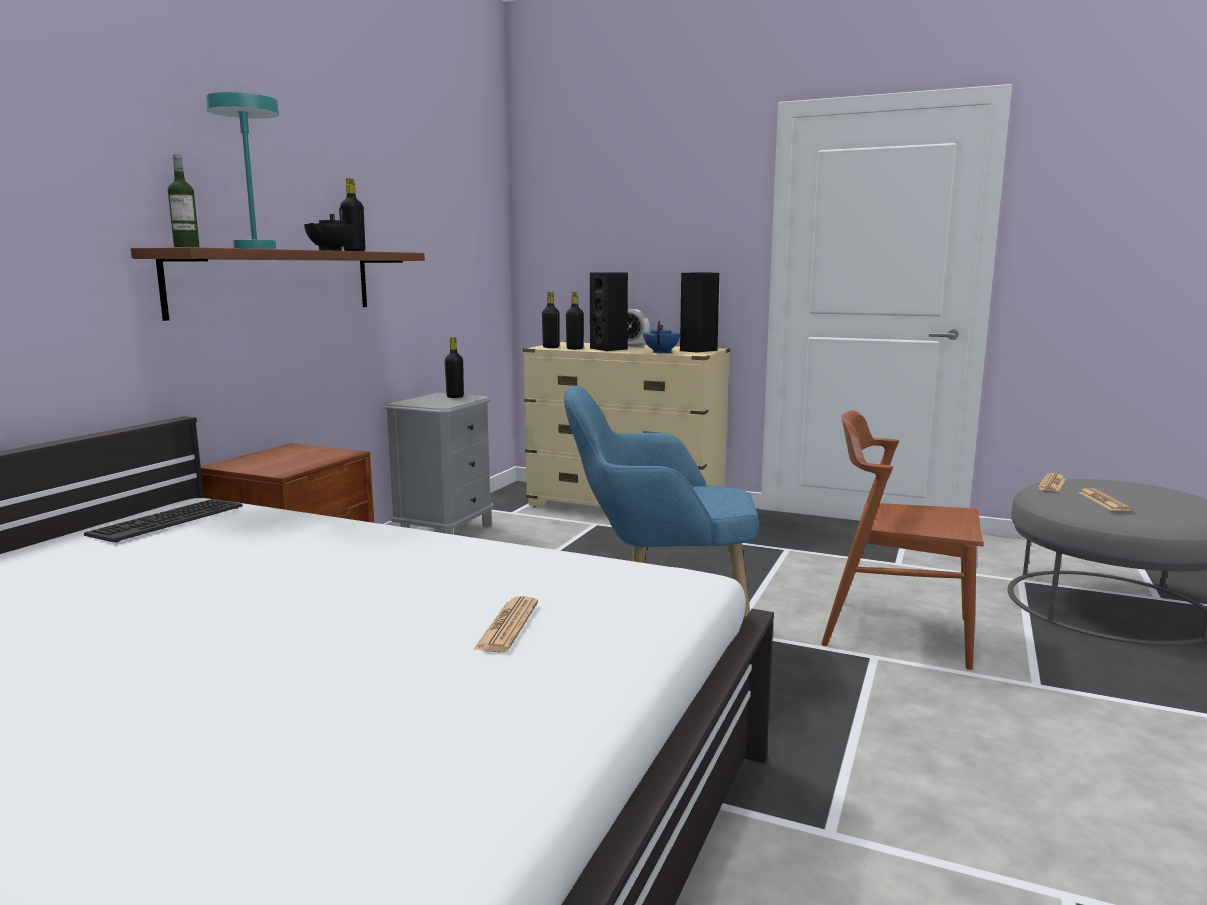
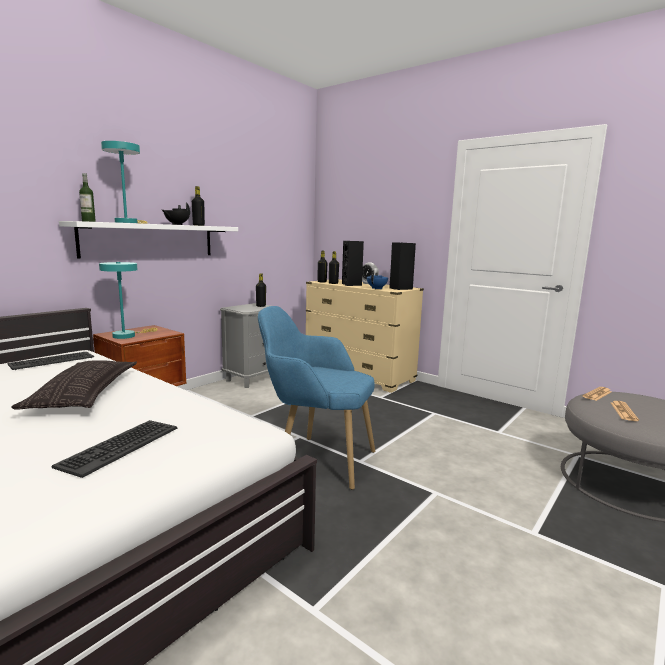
camera: 15 degrees right, 0 degrees up
(270, 464) = (127, 335): none -> turquoise table lamp
(276, 282) = (150, 240): brown shelf -> white shelf
(318, 562) = (84, 393): none -> pillow
(507, 626) = (119, 446): newspaper -> keyboard
(896, 632) = (463, 478): brown chair -> none

